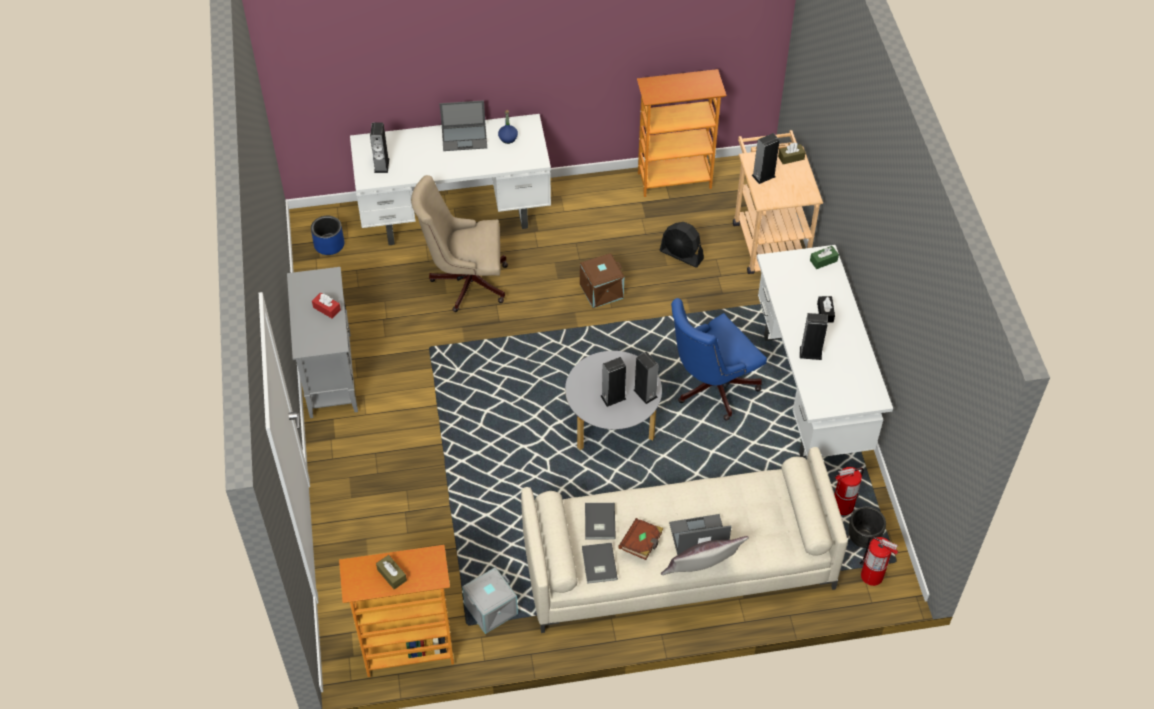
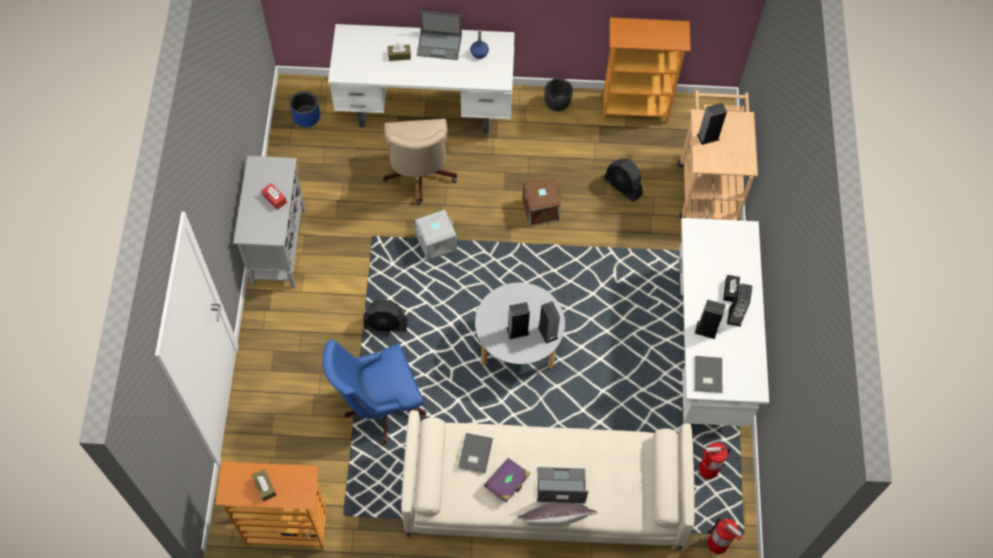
camera: 10 degrees right, 10 degrees up
(381, 165) = (357, 60): speaker -> speaker (735, 316)
(465, 282) = (419, 177): beige office chair -> beige office chair turned 105 degrees counterclockwise
(465, 430) = (385, 325): none -> black fan
(491, 610) = (368, 505): grey storage box -> grey storage box (436, 243)
(598, 564) = (463, 495): grey book -> grey book (707, 375)
(641, 544) = (507, 483): brown book -> purple book
(710, 388) = (616, 326): blue office chair -> blue office chair (379, 406)
(791, 157) = (739, 122): brown tissue box -> brown tissue box (399, 55)
(823, 261) = (742, 236): green tissue box -> none
(863, 538) = (719, 505): black planter -> black planter (557, 104)

